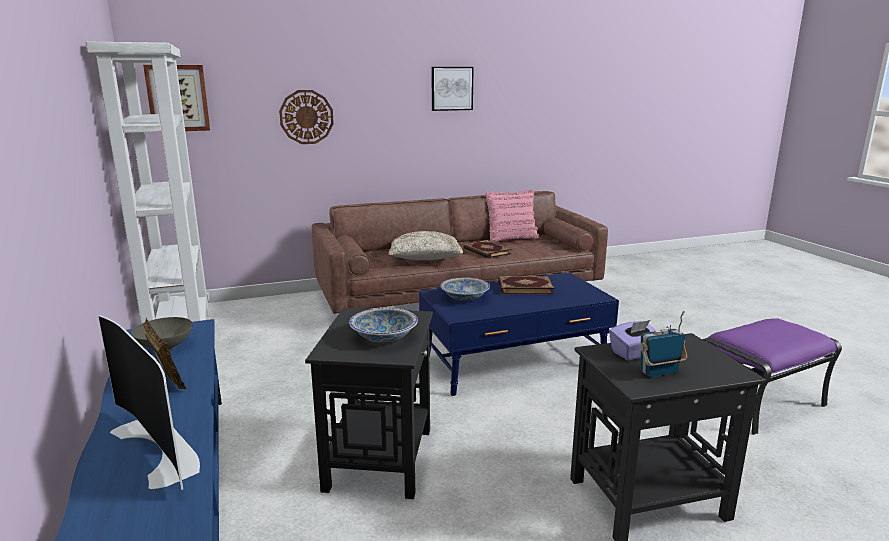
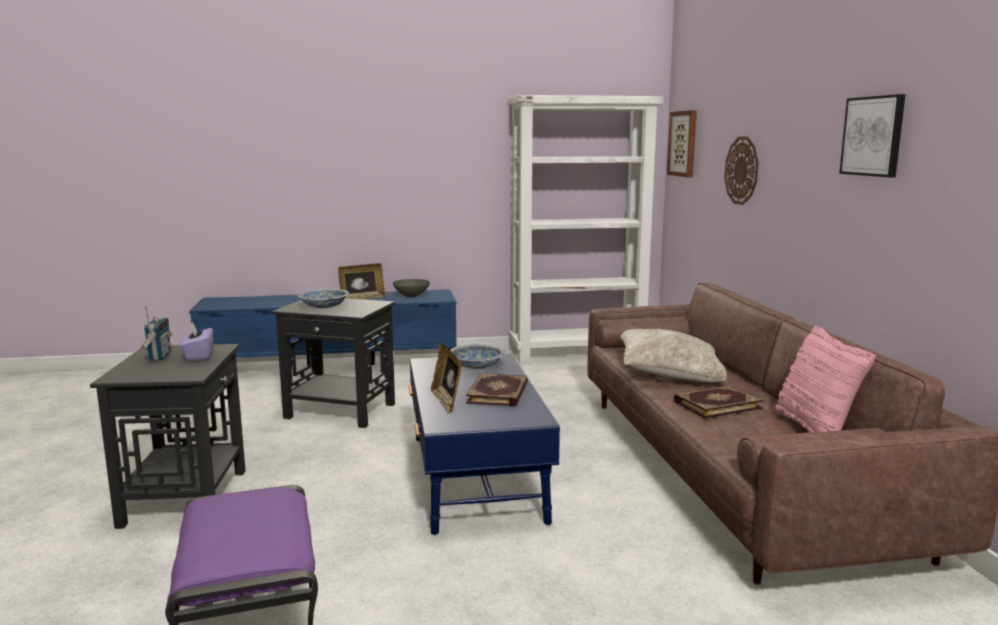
camera: 100 degrees right, 5 degrees down
(161, 446) = (286, 301): television -> none
(556, 299) = (446, 402): none -> picture frame

